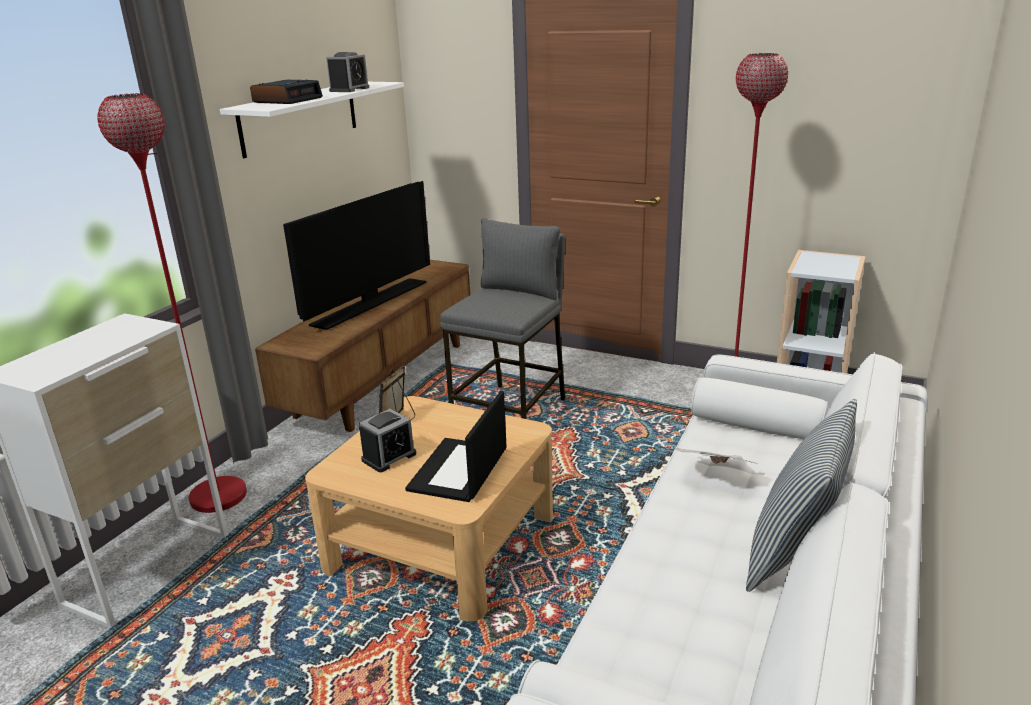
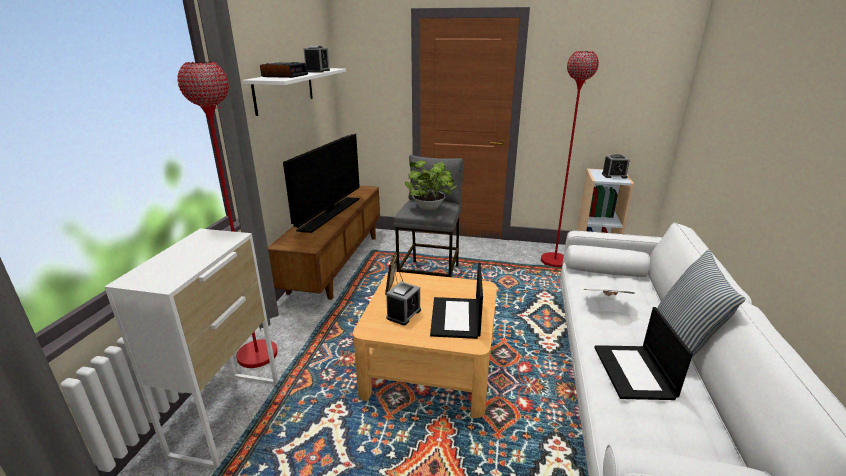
camera: 15 degrees left, 0 degrees up
(499, 304) = (430, 208): none -> potted plant
(681, 581) = (634, 372): none -> laptop
(835, 265) = (614, 175): none -> alarm clock

